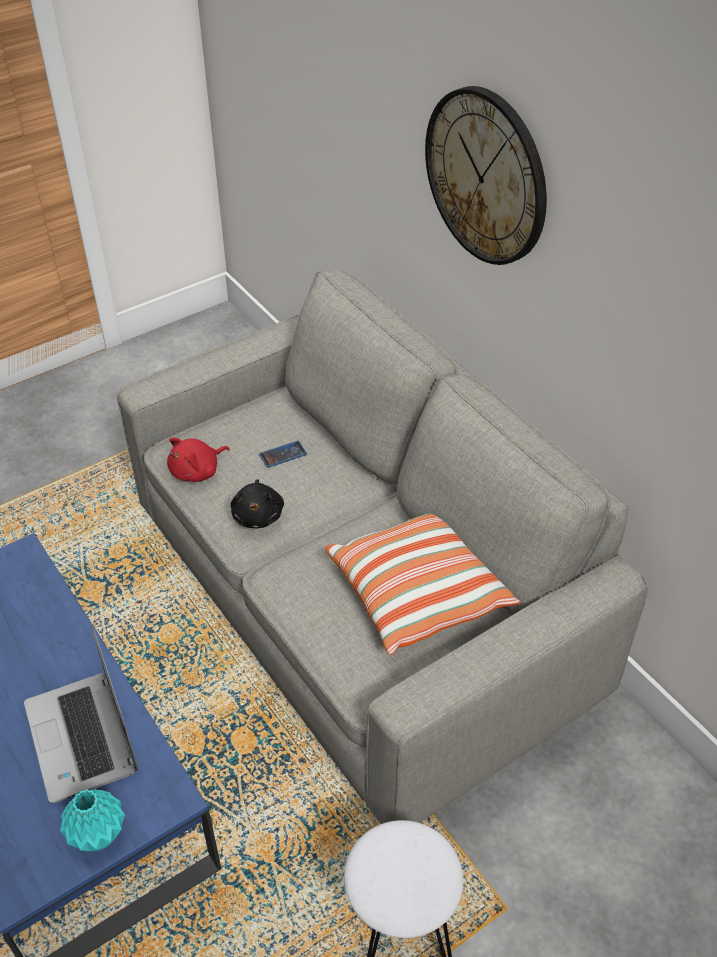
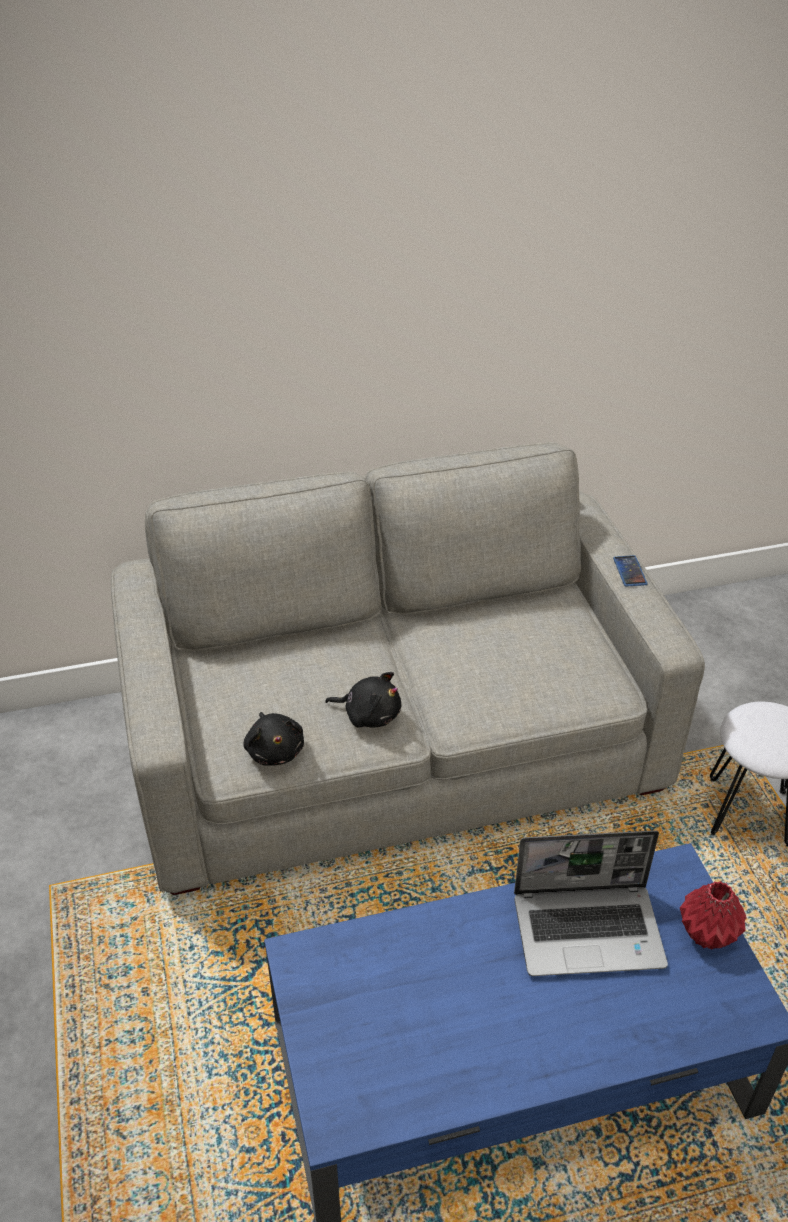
camera: 70 degrees left, 5 degrees down
(98, 833) = (705, 934): turquoise vase -> red vase
(197, 471) = (275, 750): red plush toy -> black plush toy
(283, 454) = (295, 675): phone -> phone (629, 571)
(420, 592) = (520, 629): pillow -> none
(486, 176) = (320, 282): wall clock -> none

